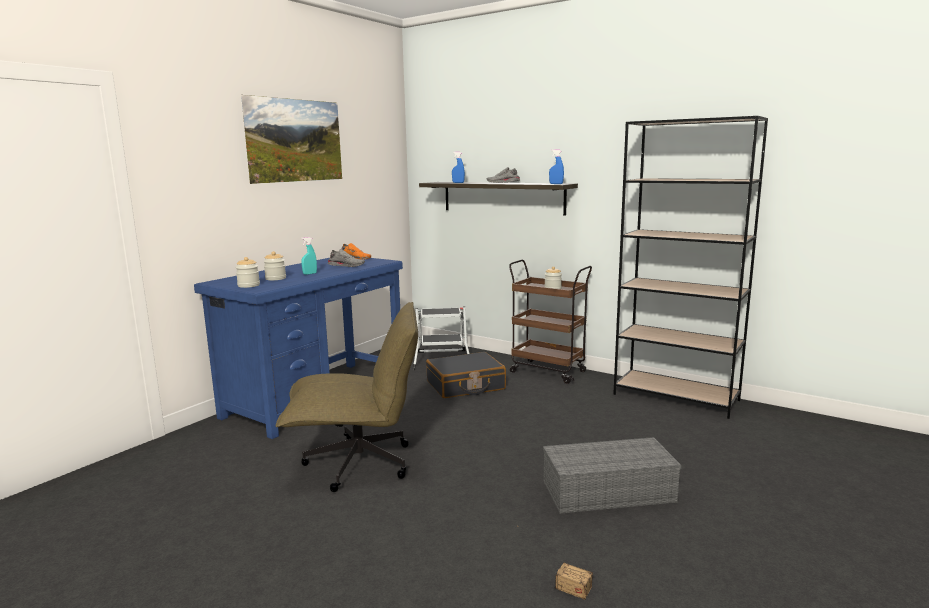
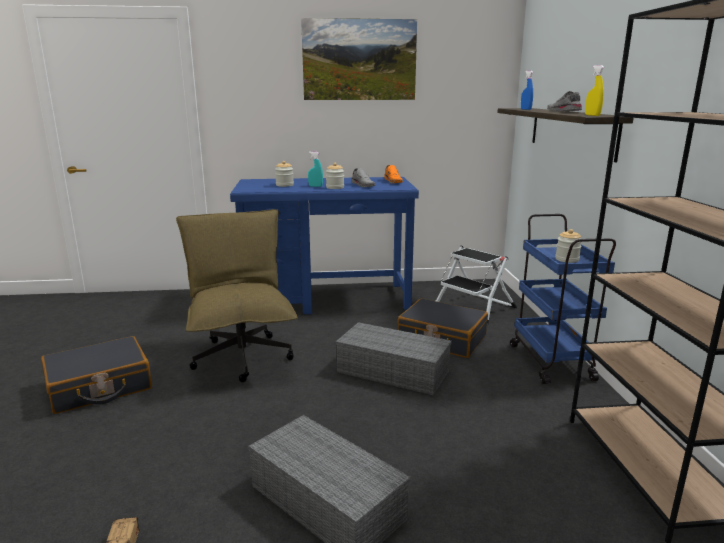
camera: 50 degrees right, 5 degrees up
(248, 285) = (252, 186): jar -> jar (335, 187)
(279, 553) = (99, 387): none -> black suitcase
(357, 463) = (242, 358): beige office chair -> beige office chair turned 150 degrees counterclockwise
(483, 415) = (395, 371): none -> grey storage box
(548, 372) = (551, 363): brown cart -> blue cart
(556, 184) = (592, 115): blue spray bottle -> yellow spray bottle

